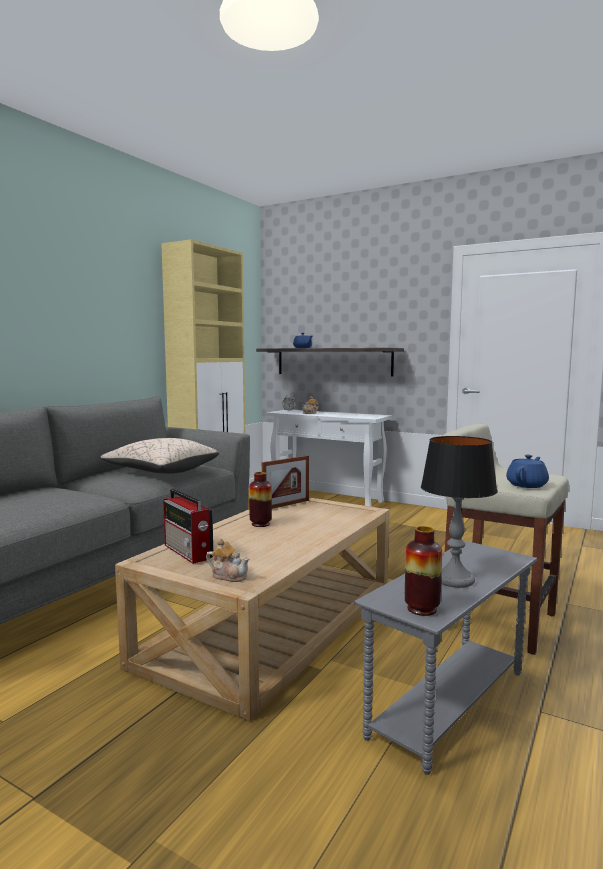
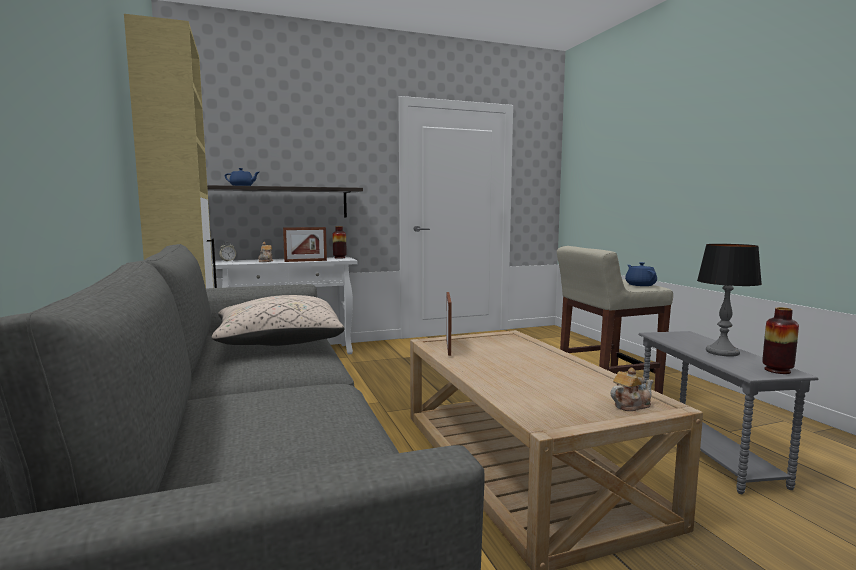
camera: 50 degrees left, 0 degrees up
(188, 552) = (544, 404): radio -> none
(260, 524) = (490, 366): vase -> vase (339, 258)
(335, 416) = (305, 261): none -> picture frame

